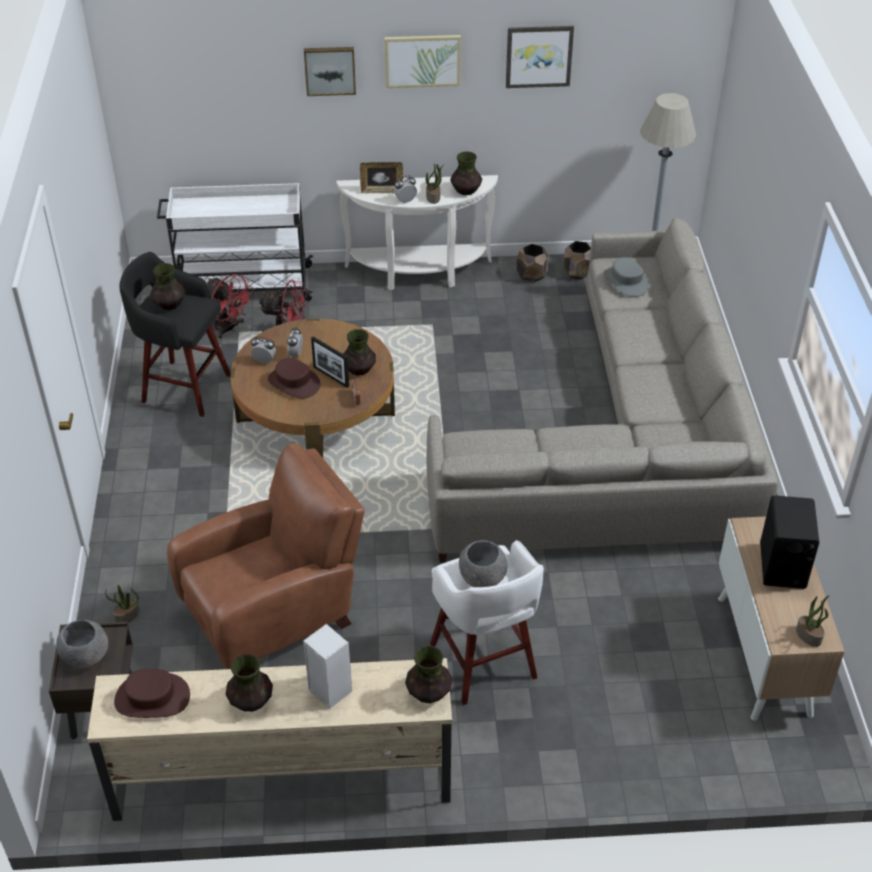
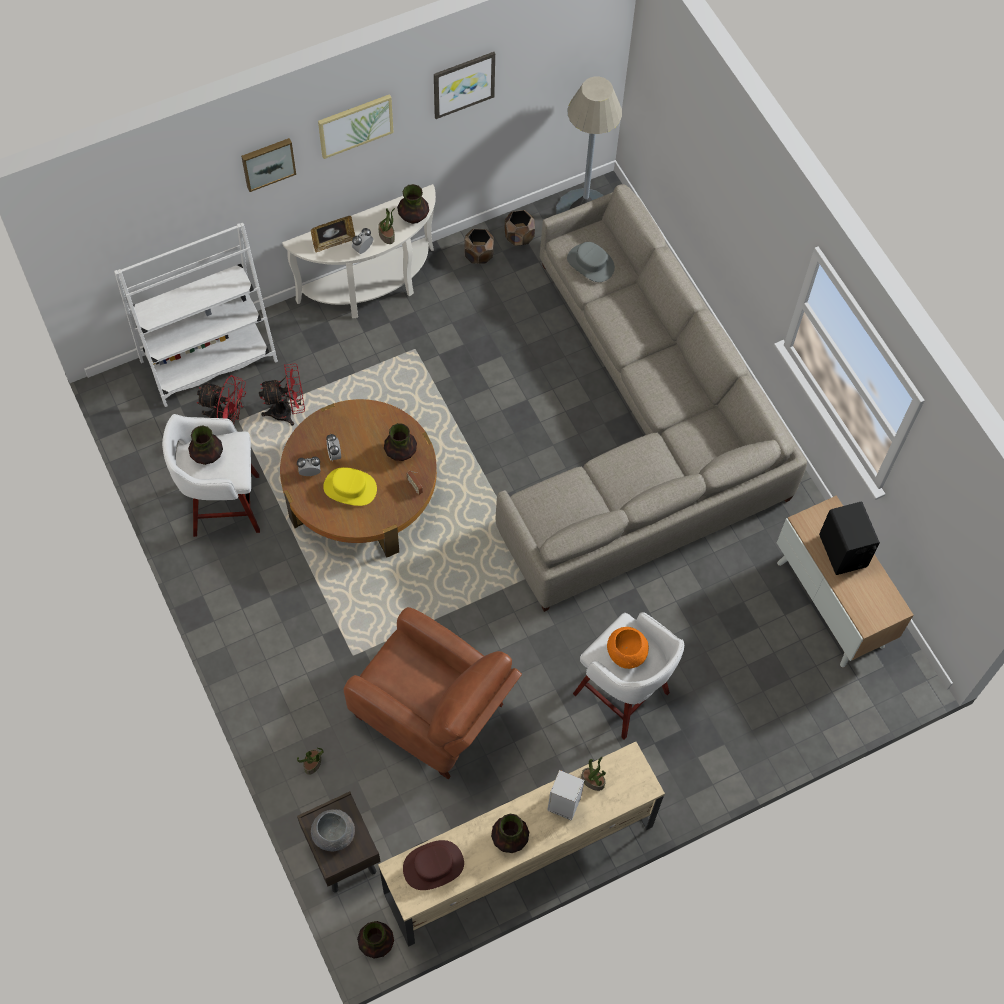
camera: 25 degrees left, 20 degrees up
(184, 387) = (223, 505): black stool -> white stool
(241, 285) = (209, 361): white cart -> white bookcase
(274, 613) = (433, 713): brown armchair -> brown armchair turned 90 degrees clockwise
(293, 382) = (350, 488): brown hat -> yellow hat
(331, 376) = (379, 469): picture frame -> none
(428, 693) = (637, 777): vase -> vase (376, 942)
(482, 577) = (626, 654): grey bowl -> orange bowl
(809, 636) = (884, 610): potted plant -> potted plant (593, 781)

